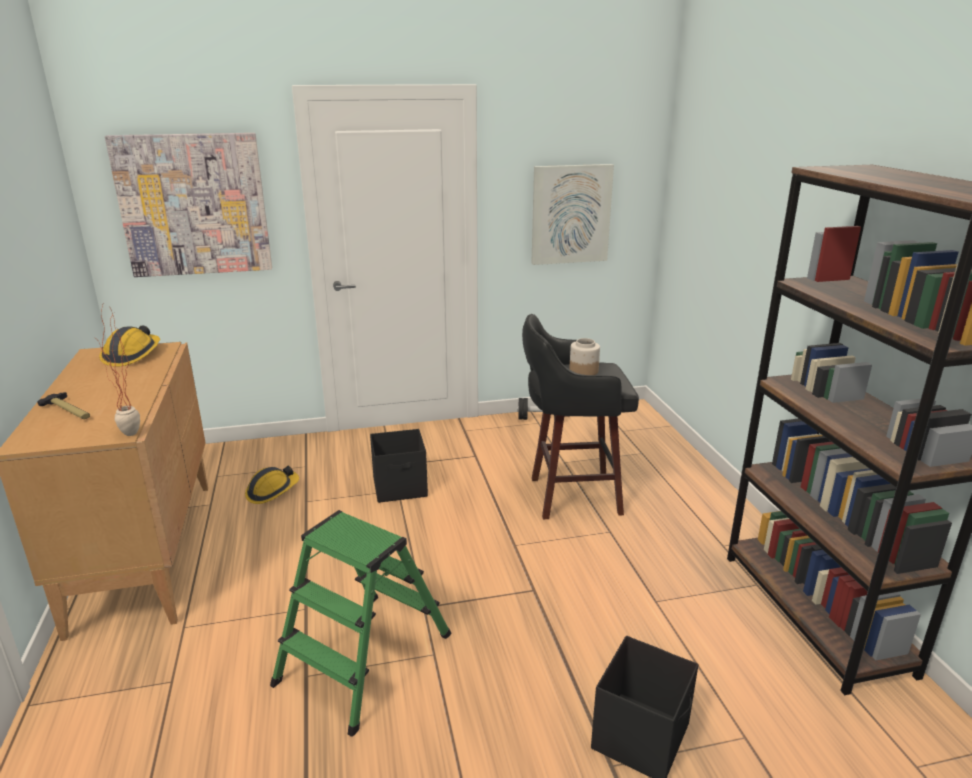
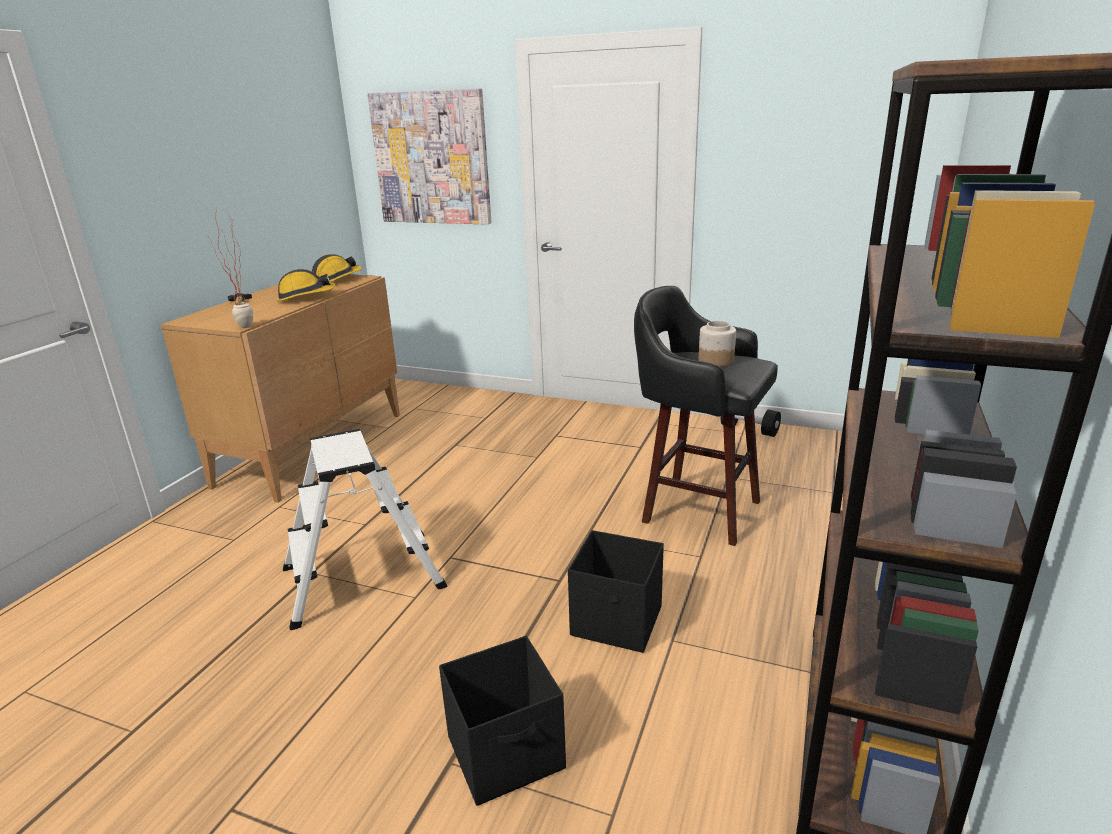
camera: 35 degrees right, 0 degrees up
(272, 491) = (440, 430): hard hat -> hard hat (306, 297)
(364, 658) = (362, 577): green step ladder -> white step ladder
(401, 487) = (542, 455): black storage box -> black storage box (617, 622)
(570, 214) = (812, 186): picture -> none

